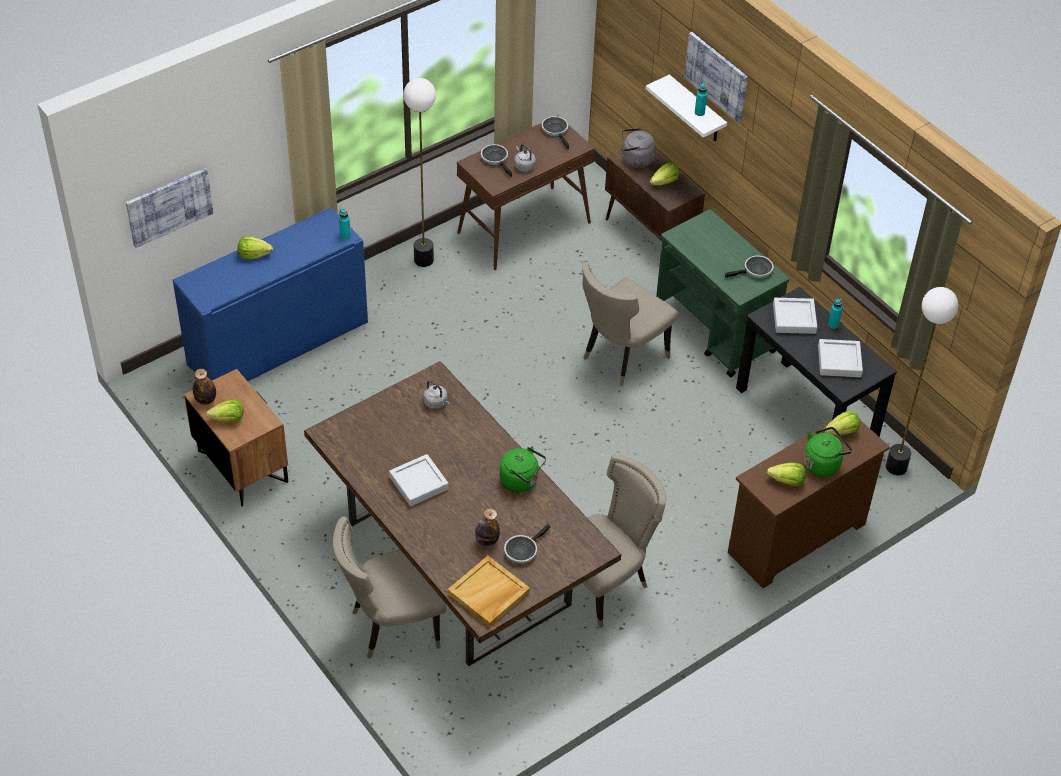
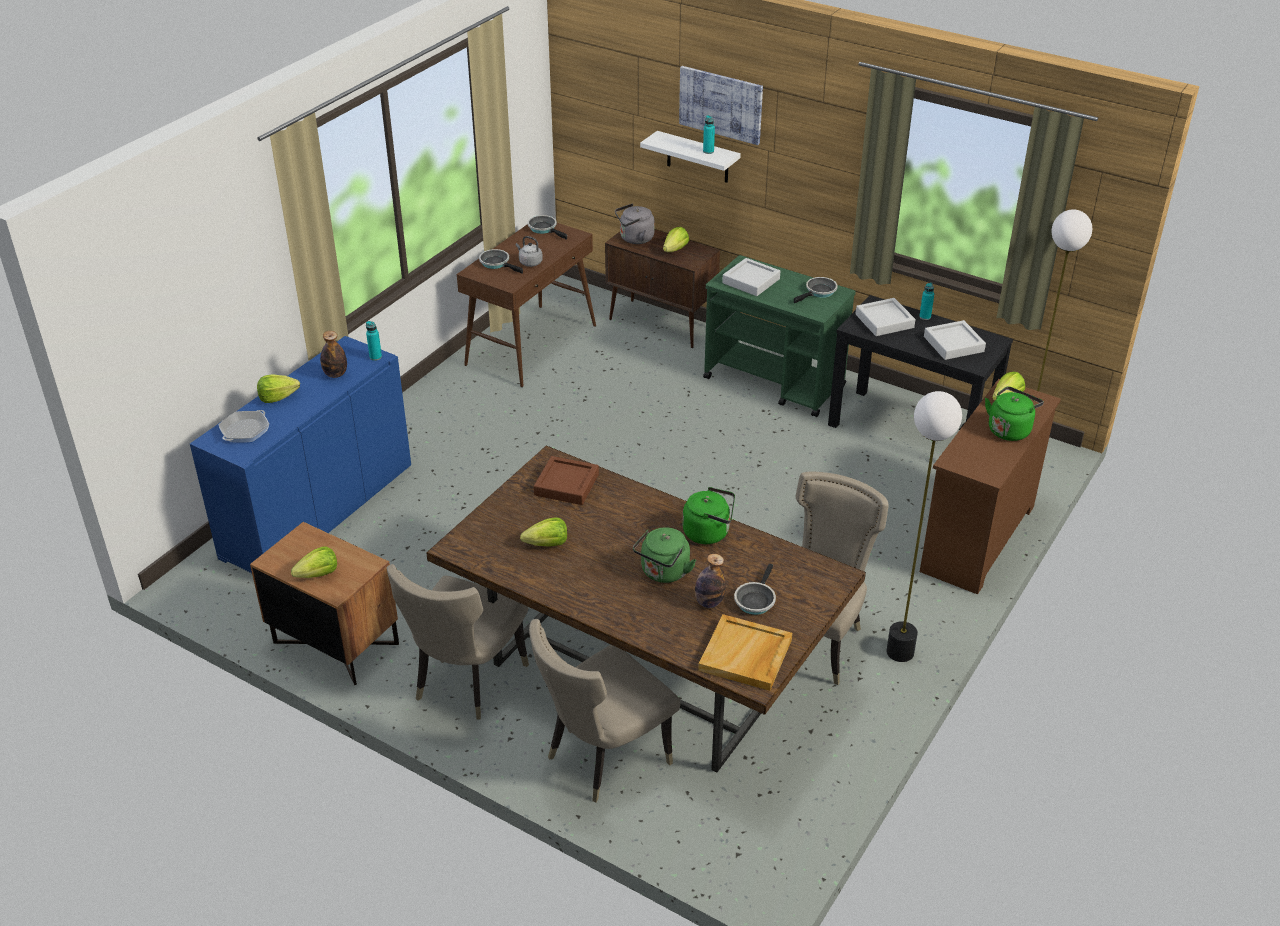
camera: 20 degrees left, 10 degrees down
(169, 206) = (168, 350): picture -> none
(206, 400) = (281, 562): bottle -> bottle (335, 374)
(217, 280) = (245, 430): none -> frying pan
(418, 483) = (594, 567): grey tray -> grey tray (751, 281)
(423, 260) = (441, 396): floor lamp -> floor lamp (900, 652)
(436, 403) = (566, 485): grey kettle -> brown tray
(467, 505) = (663, 573): none -> green kettle
(621, 357) = (697, 428): beige chair -> beige chair (465, 682)
(787, 481) = (987, 454): lettuce -> lettuce (547, 544)

